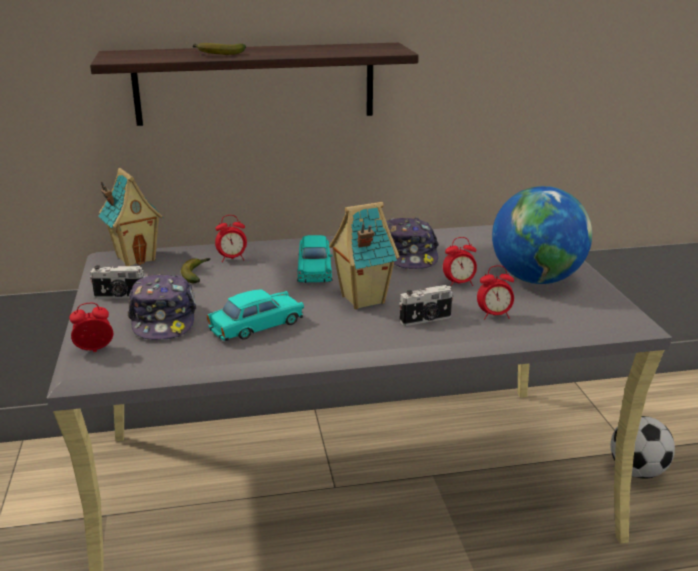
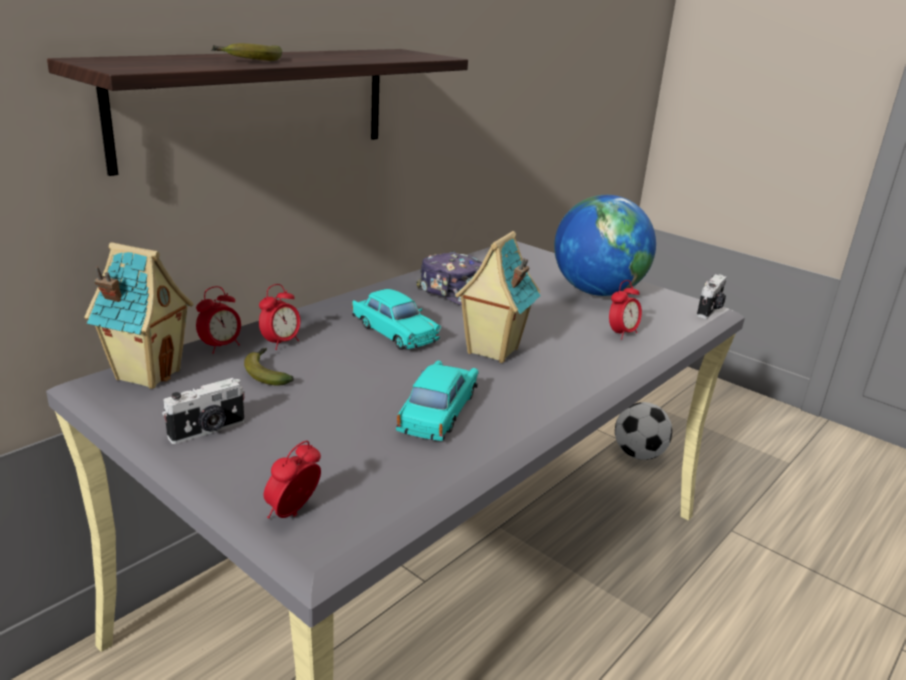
camera: 40 degrees left, 0 degrees up
(164, 319) = (317, 440): cap -> none
(426, 320) = (578, 354): camera -> camera (710, 310)
(459, 284) = (547, 312): alarm clock -> alarm clock (221, 346)

